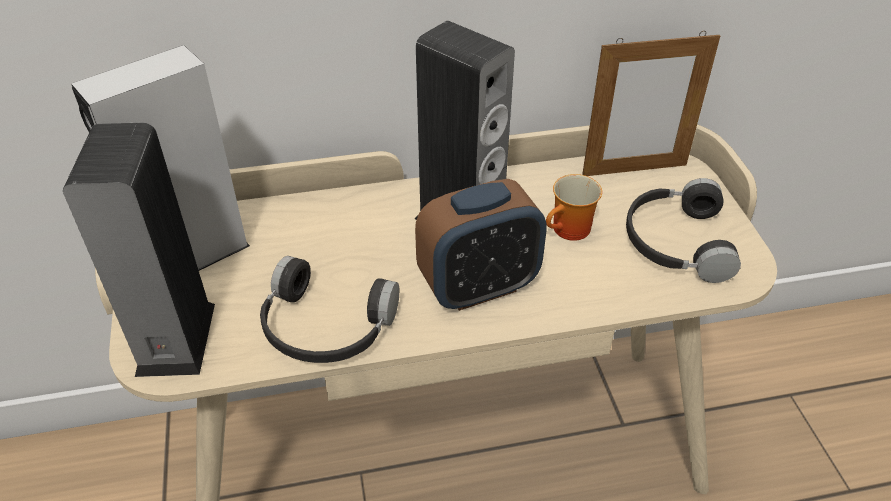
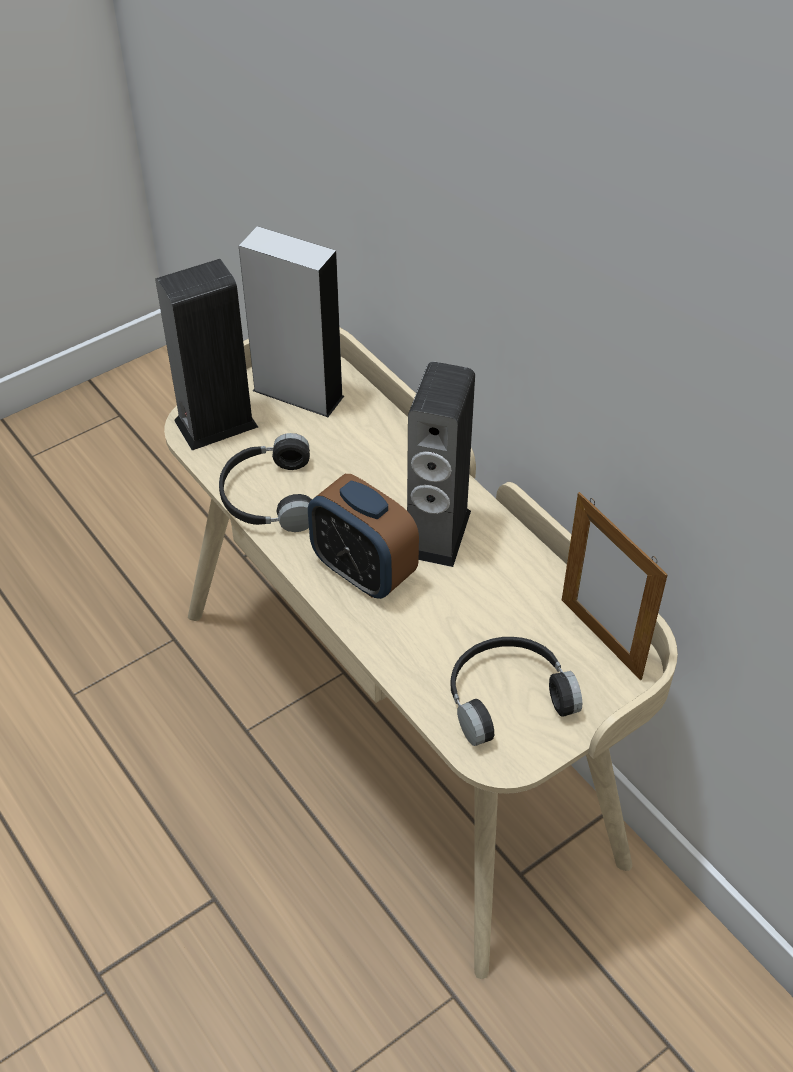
camera: 65 degrees right, 5 degrees up
(570, 231) = (472, 613): mug -> none

